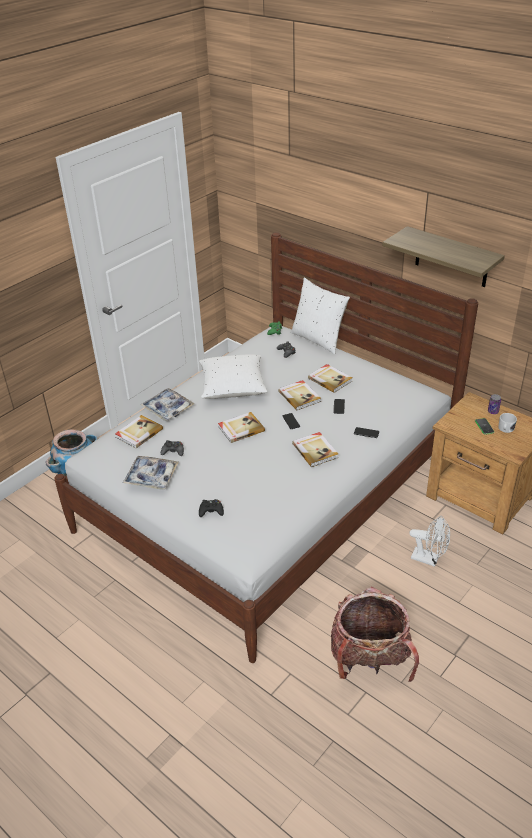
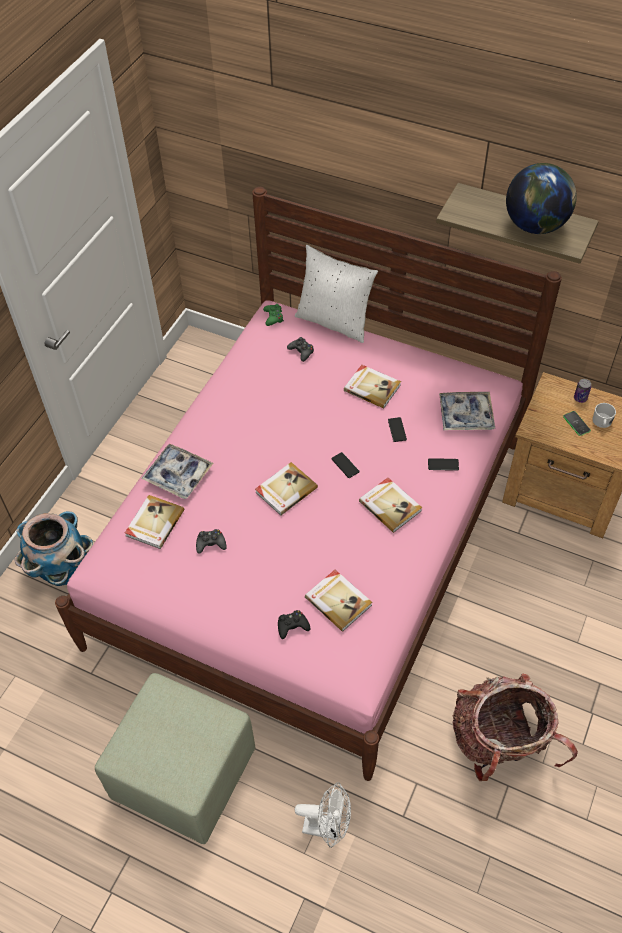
camera: 15 degrees left, 15 degrees up
(113, 627) = (186, 774): none -> green ottoman
(151, 477) = (197, 589): tray -> tray (465, 415)
(233, 387) = (251, 424): white pillow -> none
(268, 495) = (313, 540): white bed -> pink bed
(299, 396) = (343, 422): book -> book (338, 600)
(429, 559) = (529, 591): white fan -> white fan (327, 827)
(454, 252) = (535, 225): none -> globe

